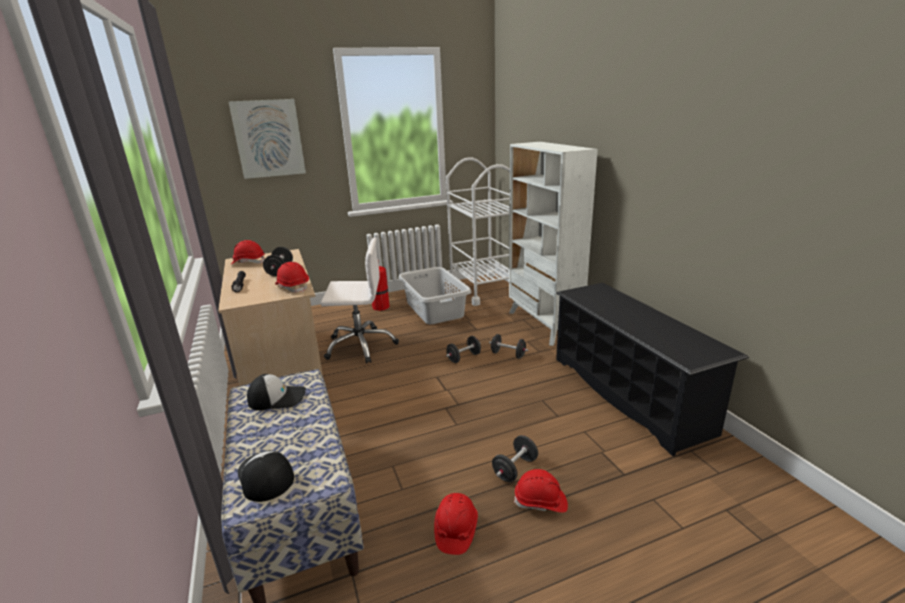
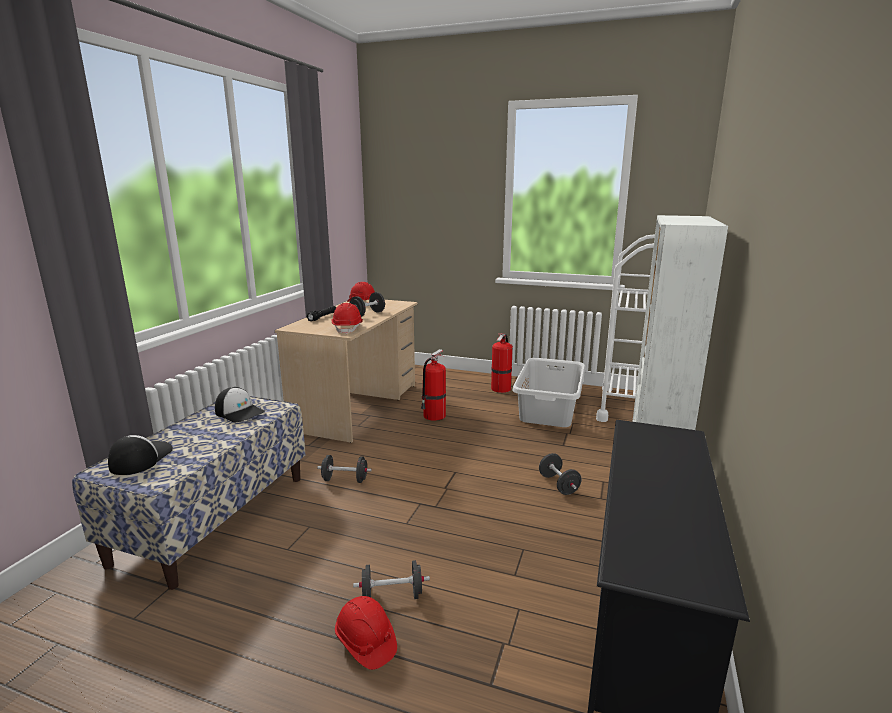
camera: 40 degrees right, 5 degrees down
(268, 138) = (432, 192): picture -> none
(360, 346) = (433, 416): white office chair -> fire extinguisher
(455, 530) = (269, 610): red hard hat -> none
(464, 357) = (507, 466): black dumbbell -> black dumbbell (345, 480)

